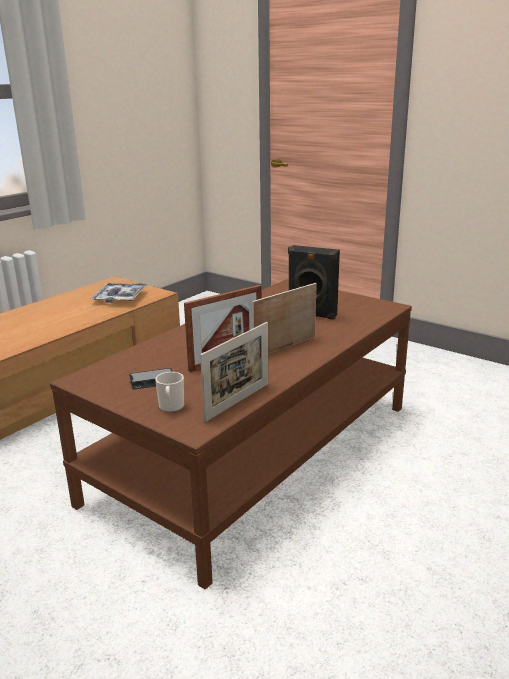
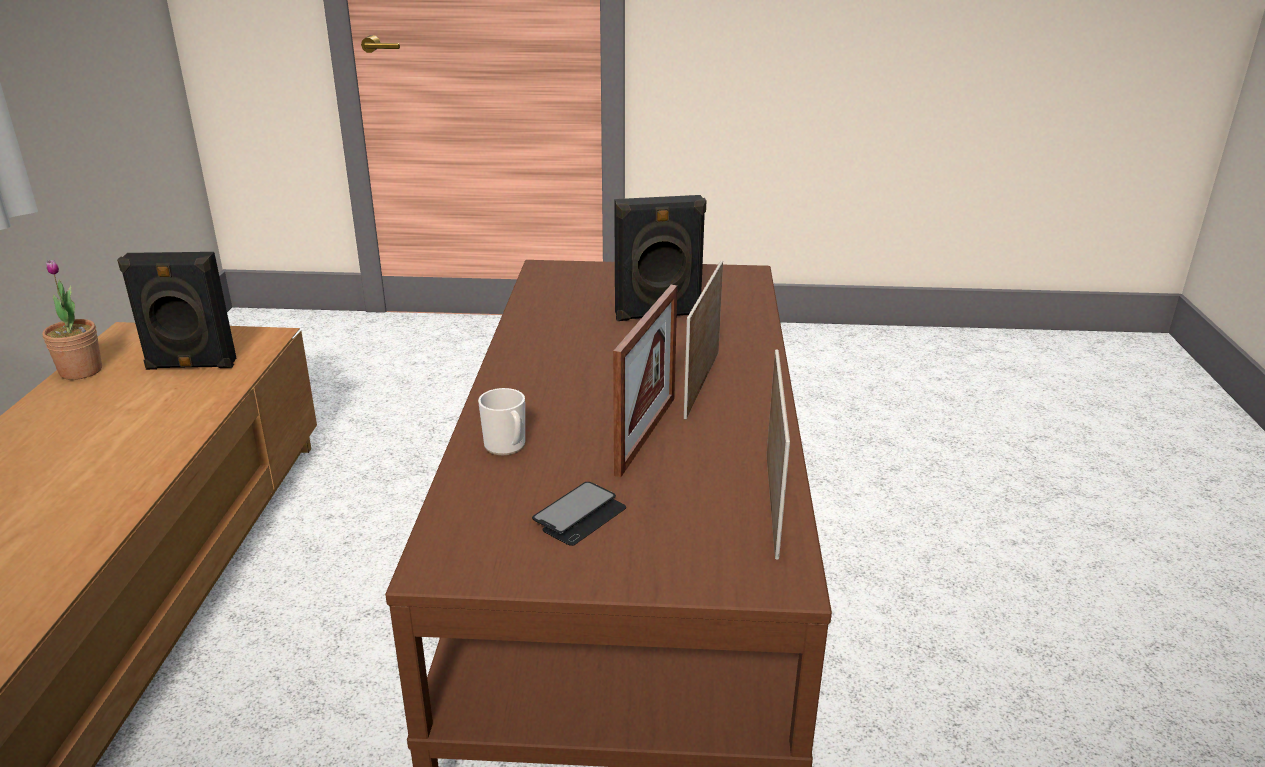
camera: 35 degrees left, 5 degrees up
(83, 291) = (81, 371): none -> potted plant
(120, 297) = (191, 365): tray -> black speaker
(171, 408) = (689, 555): mug -> mug (507, 447)

